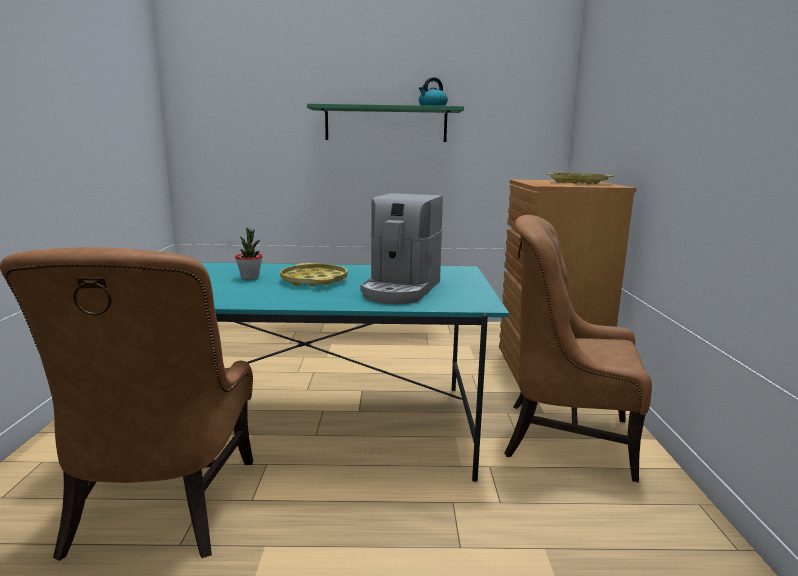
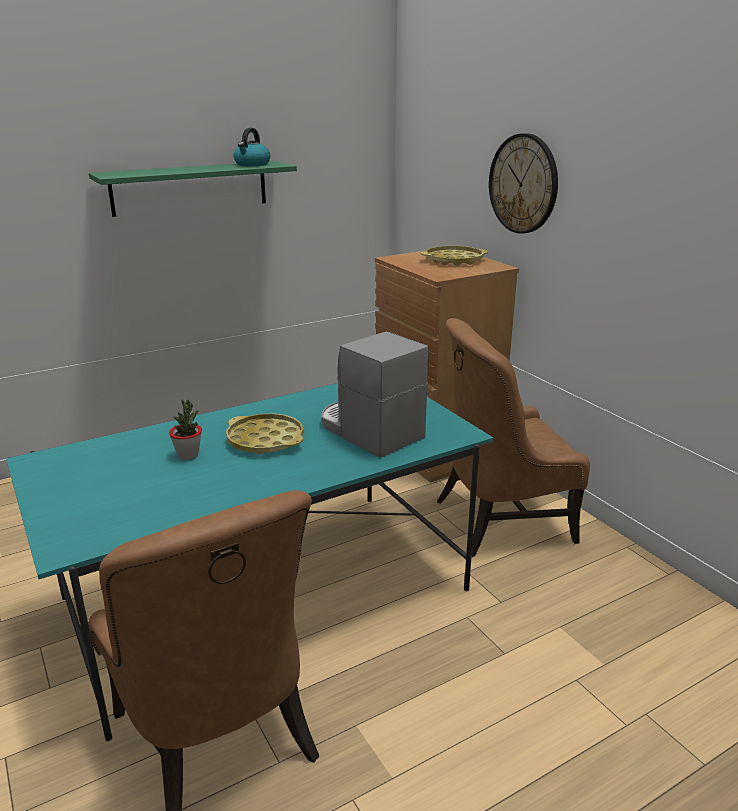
camera: 30 degrees left, 10 degrees up
(401, 290) = (368, 431): coffee machine -> coffee machine turned 150 degrees clockwise
(649, 103) = (523, 184): none -> wall clock

